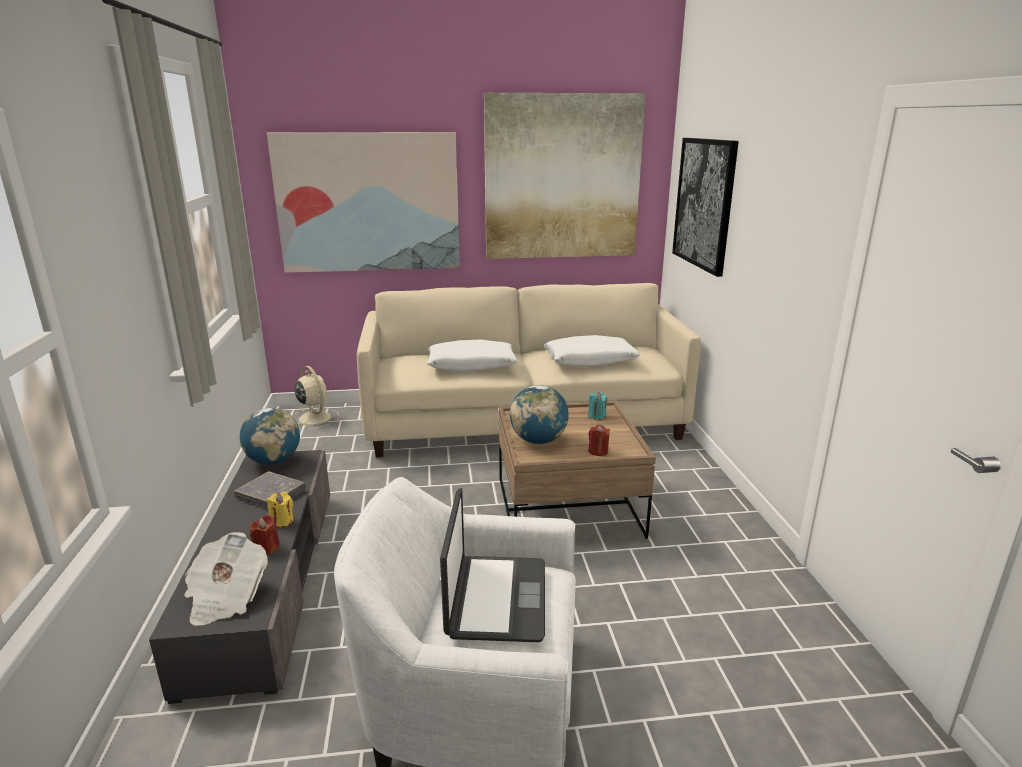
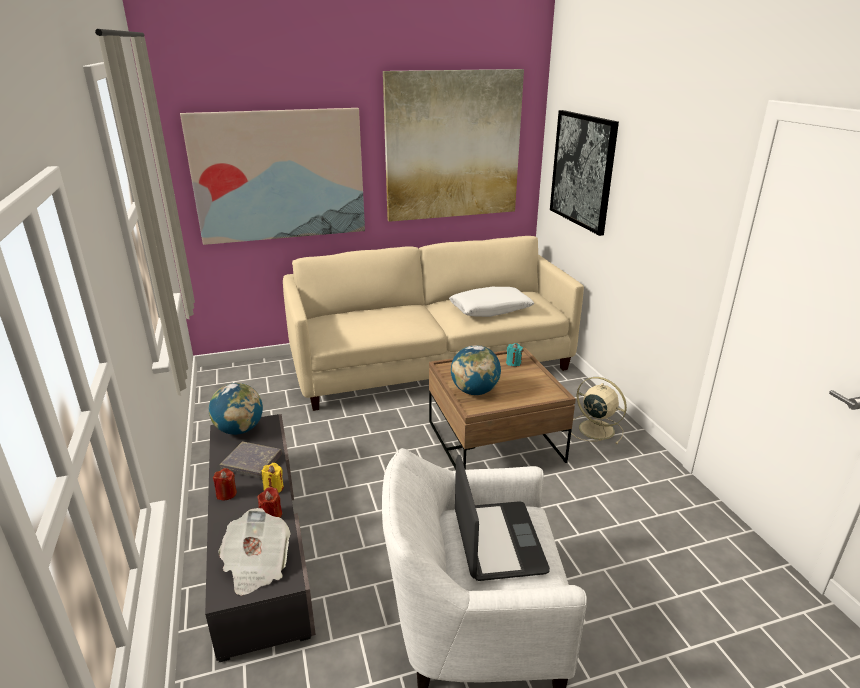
camera: 10 degrees left, 5 degrees up
(314, 418) = (240, 376): beige fan -> beige fan (595, 429)
(471, 365) = (390, 322): white pillow -> none
(598, 451) = (527, 397): red candle -> red candle (226, 494)

